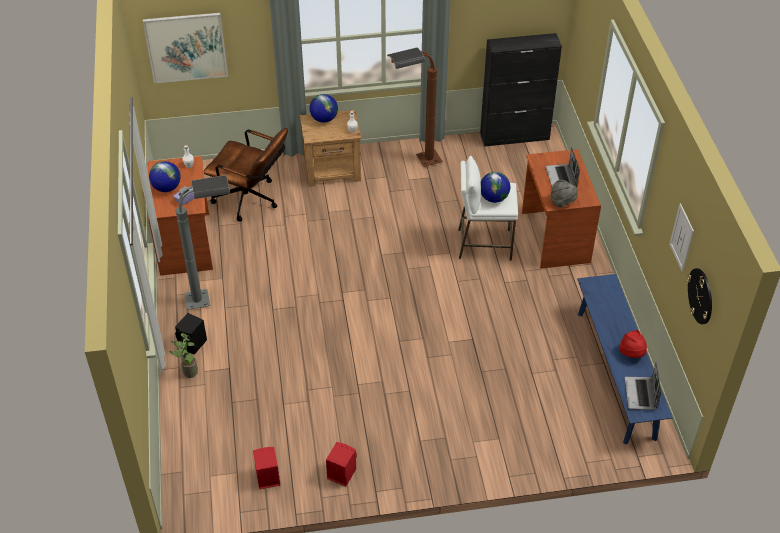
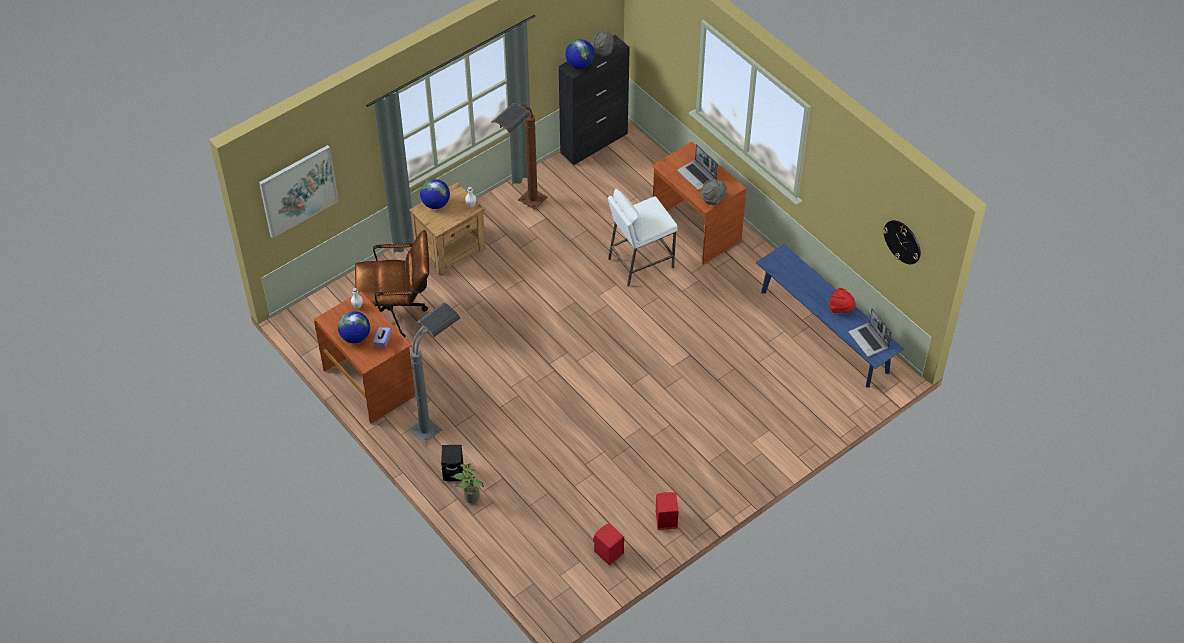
camera: 30 degrees left, 5 degrees up
(493, 198) = (648, 219): globe -> globe (579, 64)
(535, 41) = (602, 50): none -> grey hat
(681, 237) = (863, 198): picture -> none

